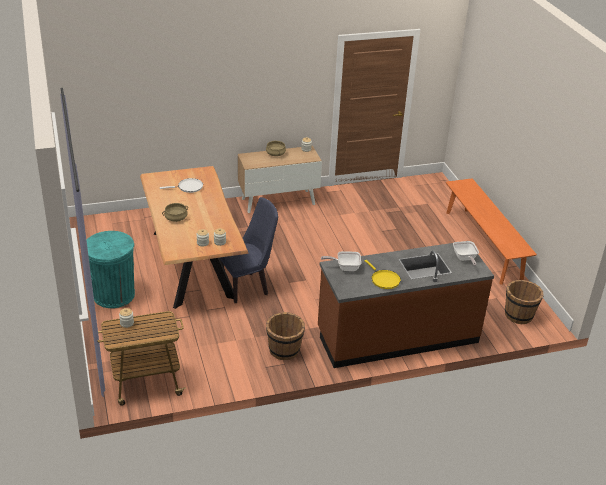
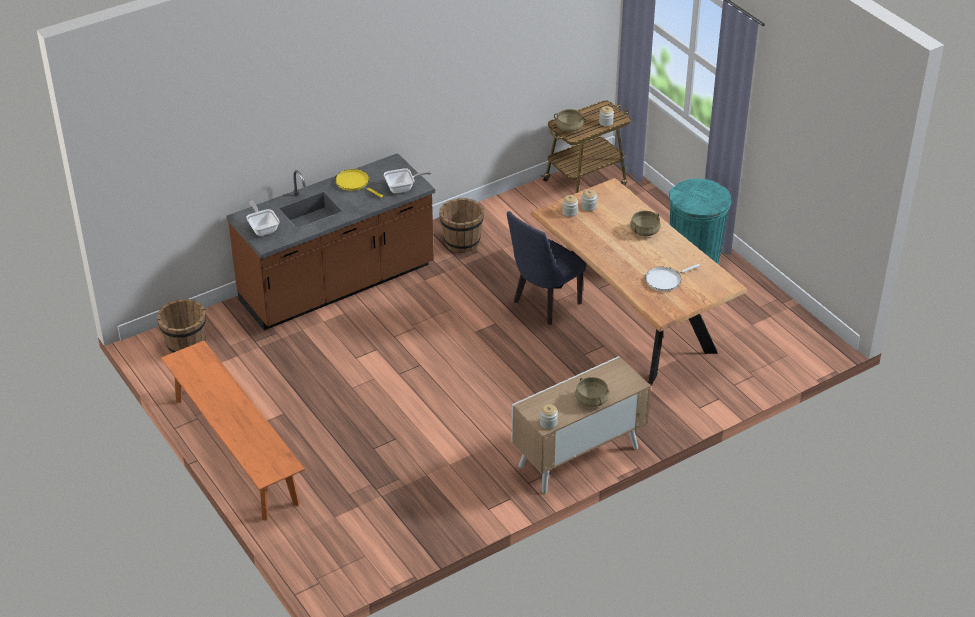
camera: 165 degrees right, 5 degrees up
(163, 325) = (569, 128): none -> beige cooking pot

